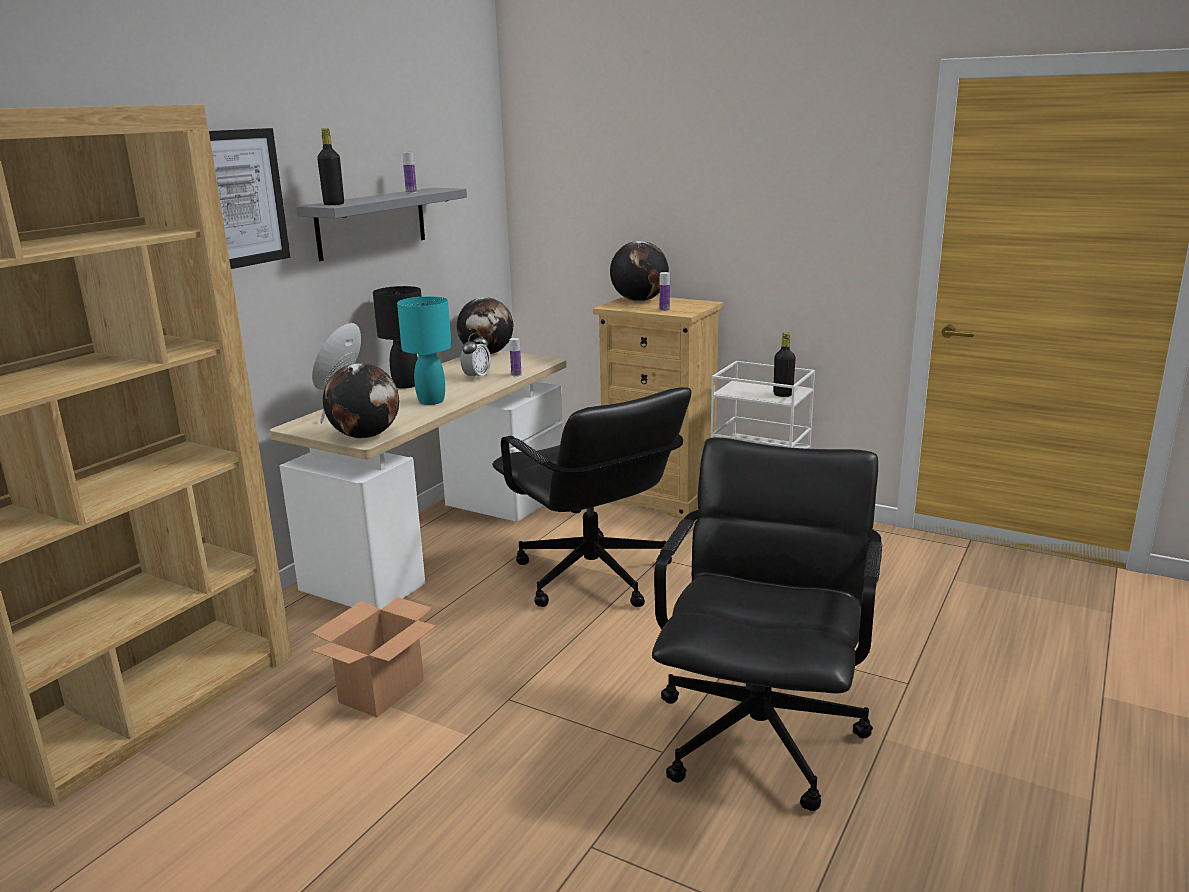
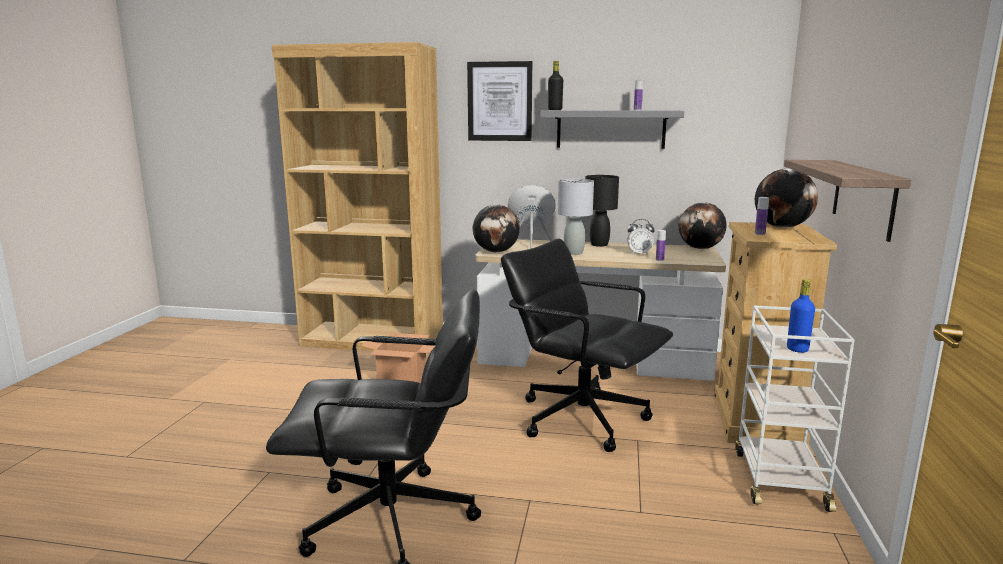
camera: 70 degrees right, 5 degrees down
(431, 401) = (573, 253): turquoise table lamp -> grey table lamp
(592, 577) = (581, 418): black office chair -> black office chair turned 90 degrees clockwise
(761, 255) = (863, 197): none -> shelf
(783, 395) = (797, 349): black bottle -> blue bottle

